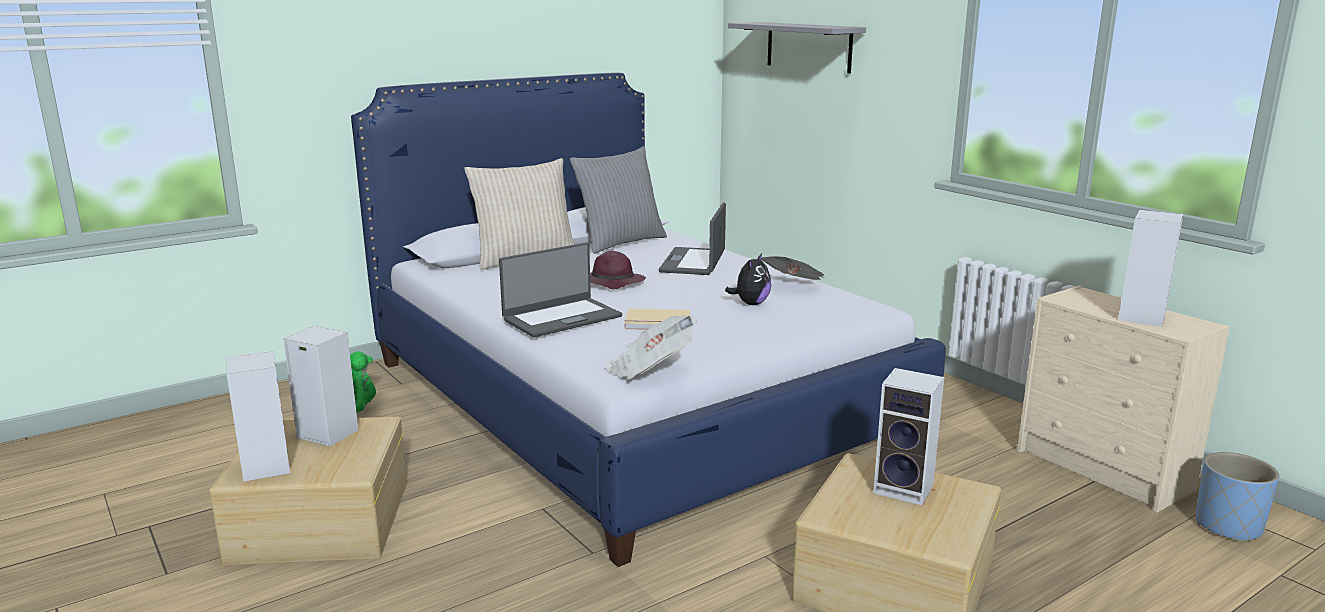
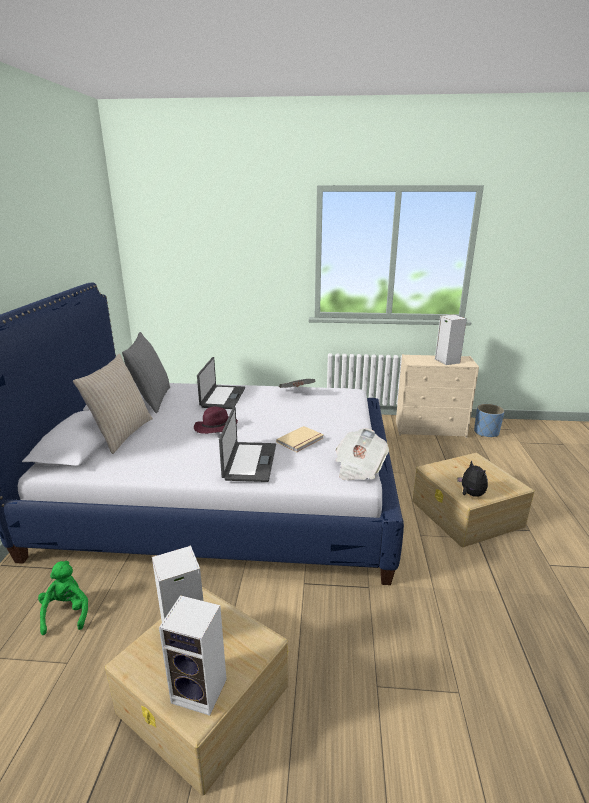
camera: 50 degrees left, 5 degrees up
(694, 262) = (222, 397): laptop -> laptop turned 135 degrees counterclockwise
(751, 303) = (304, 410): plush toy -> plush toy (470, 494)
(808, 46) = (201, 251): grey shelf -> none
(906, 489) = (463, 470): speaker -> none

